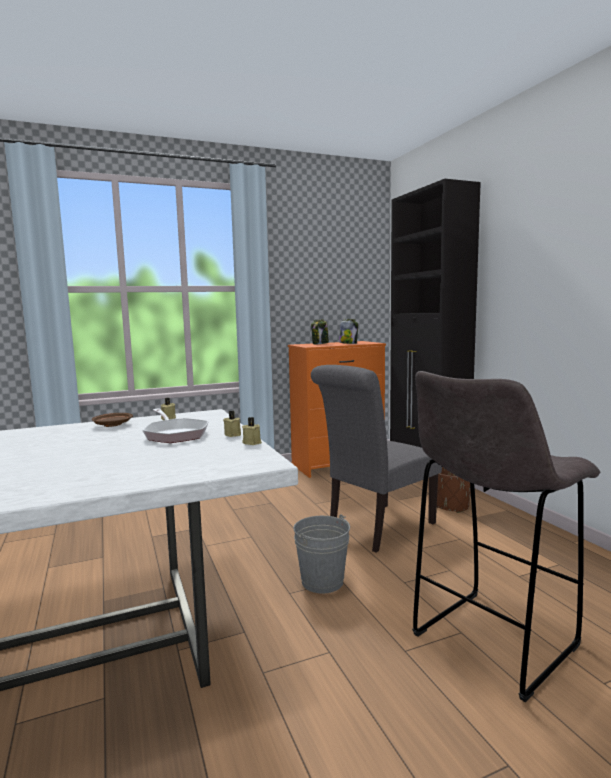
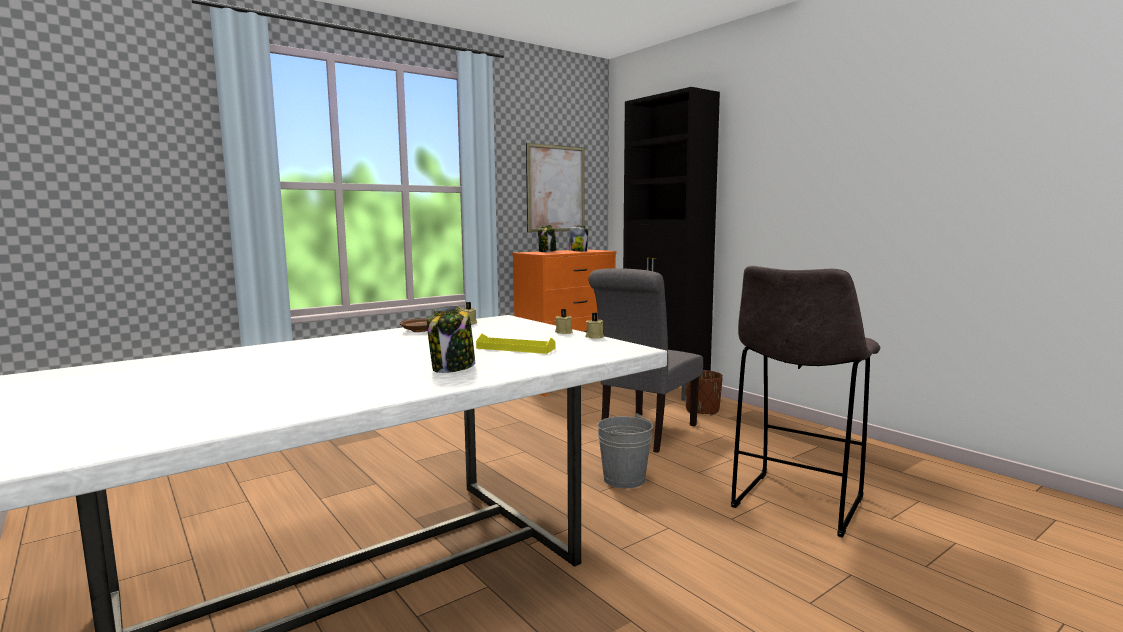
camera: 15 degrees left, 0 degrees up
(49, 477) = (453, 368): none -> jar
(152, 454) = (515, 348): none -> yellow tray
(175, 434) = (505, 334): frying pan -> none
(334, 285) = (556, 188): none -> picture

